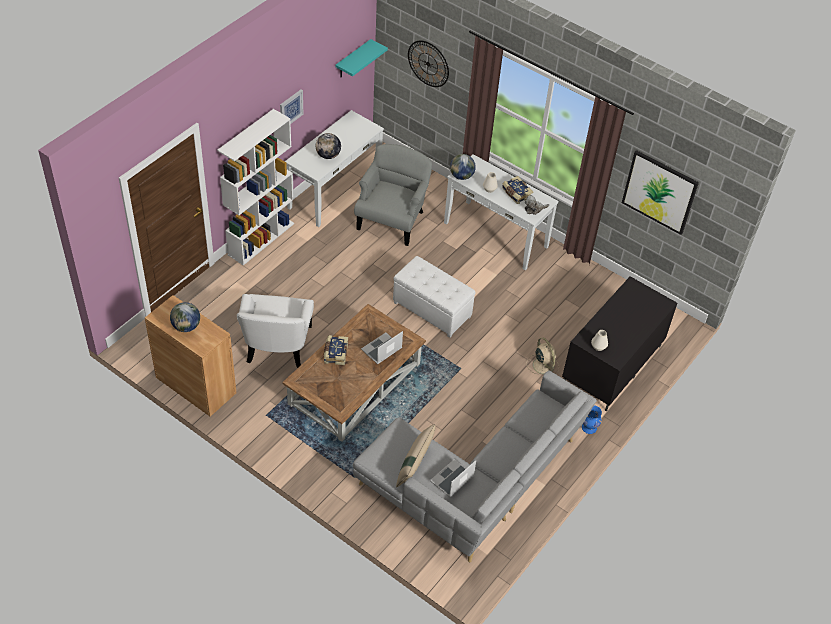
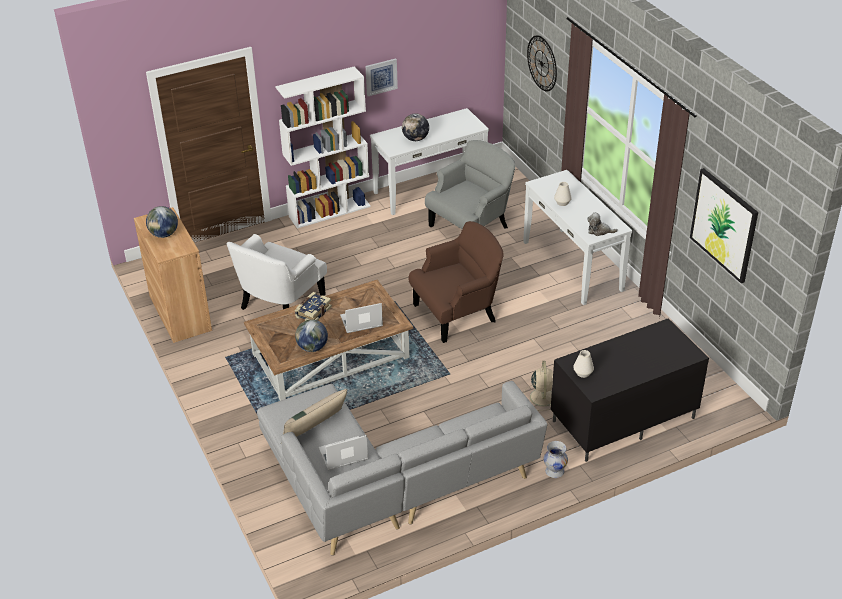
camera: 30 degrees right, 10 degrees down
(353, 59) = (471, 49): turquoise shelf -> none
(432, 309) = (457, 313): white ottoman -> brown armchair
(461, 176) = (540, 185): globe -> globe (312, 348)
(516, 194) = (588, 213): book -> none
(589, 428) = (554, 472): blue vase -> white vase

